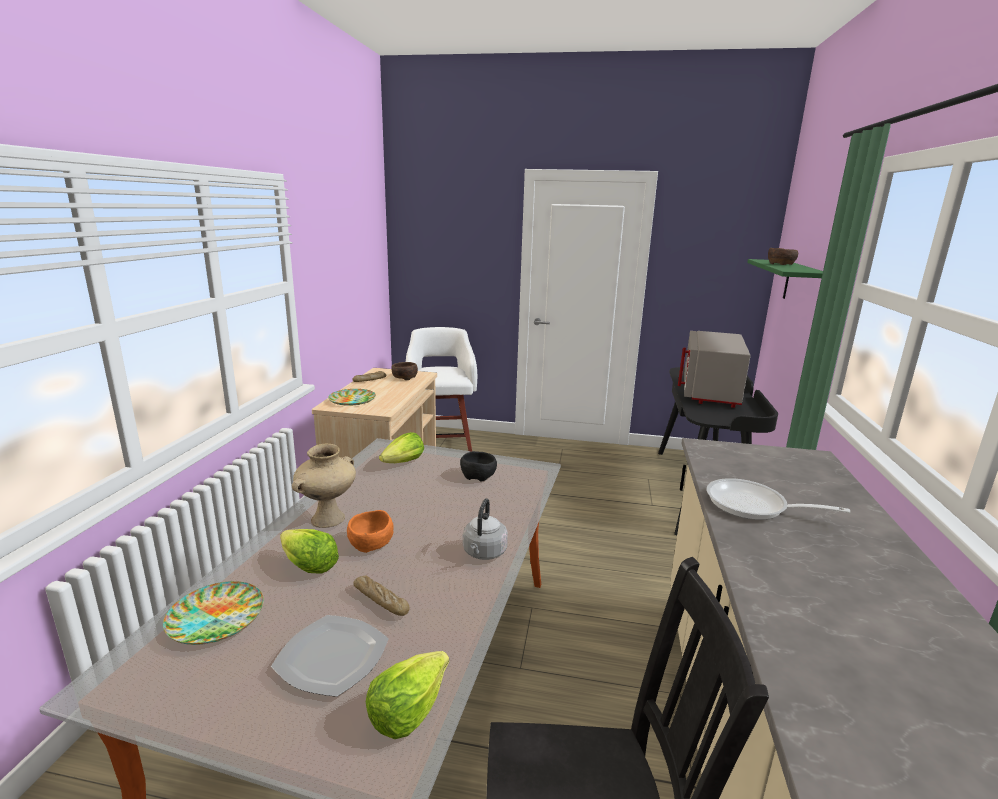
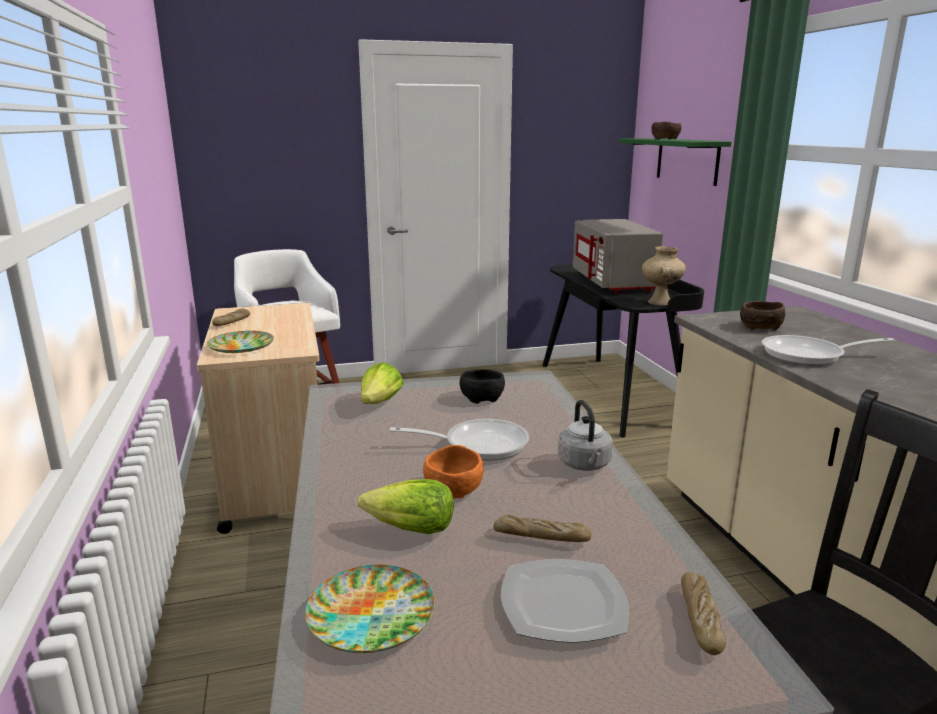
camera: 25 degrees left, 0 degrees up
(328, 519) = (368, 479): beige vase -> beige vase (660, 302)
(404, 377) = (274, 313): brown bowl -> brown bowl (759, 327)
(407, 709) = (700, 619): lettuce -> bread
(428, 513) = (478, 444): none -> frying pan

